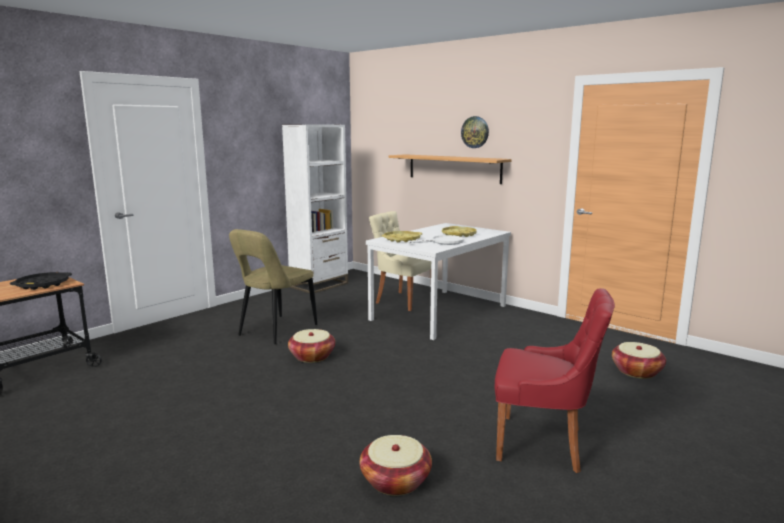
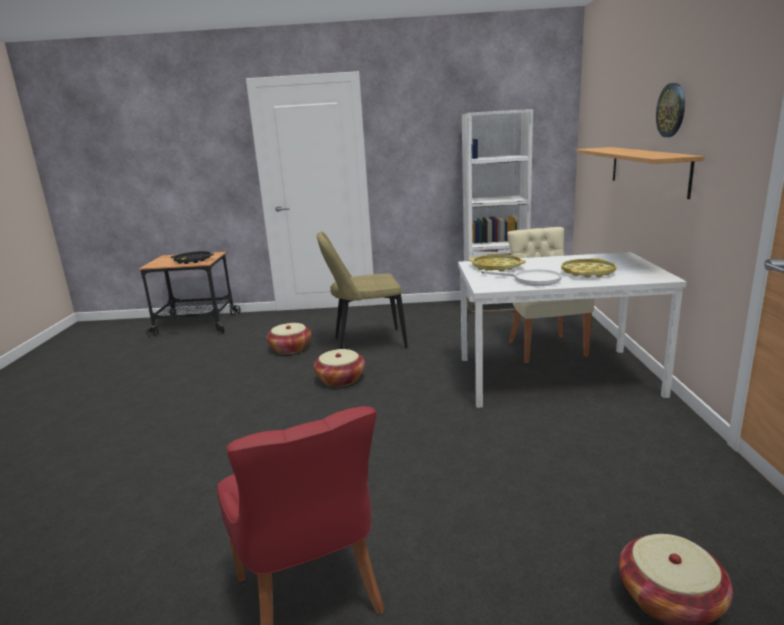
camera: 50 degrees right, 5 degrees up
(395, 481) = (149, 532): basket -> basket (290, 348)

